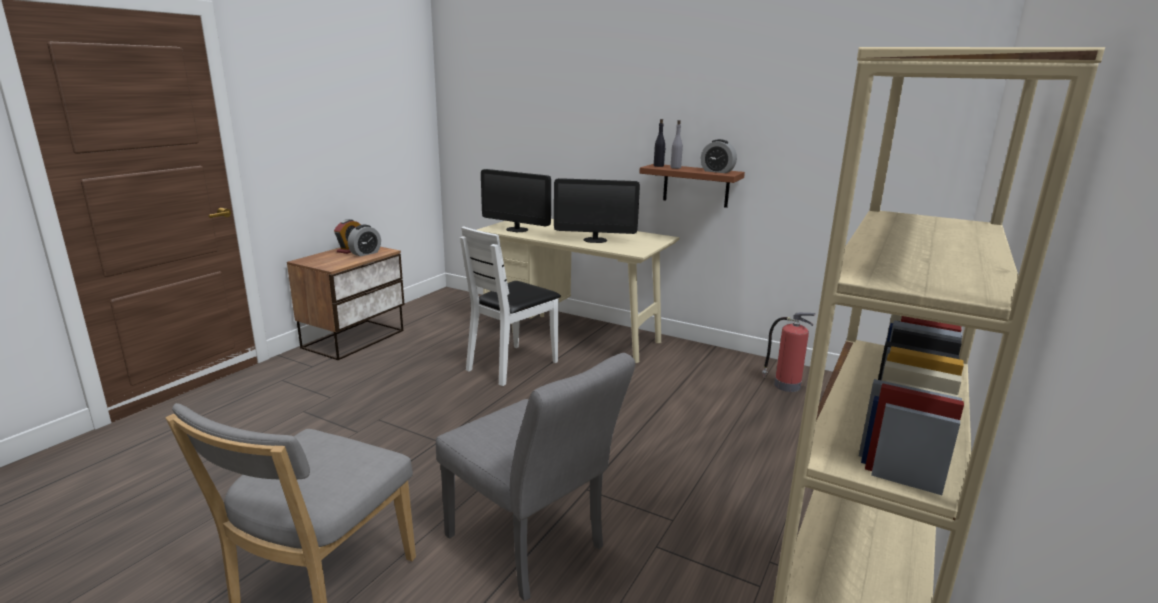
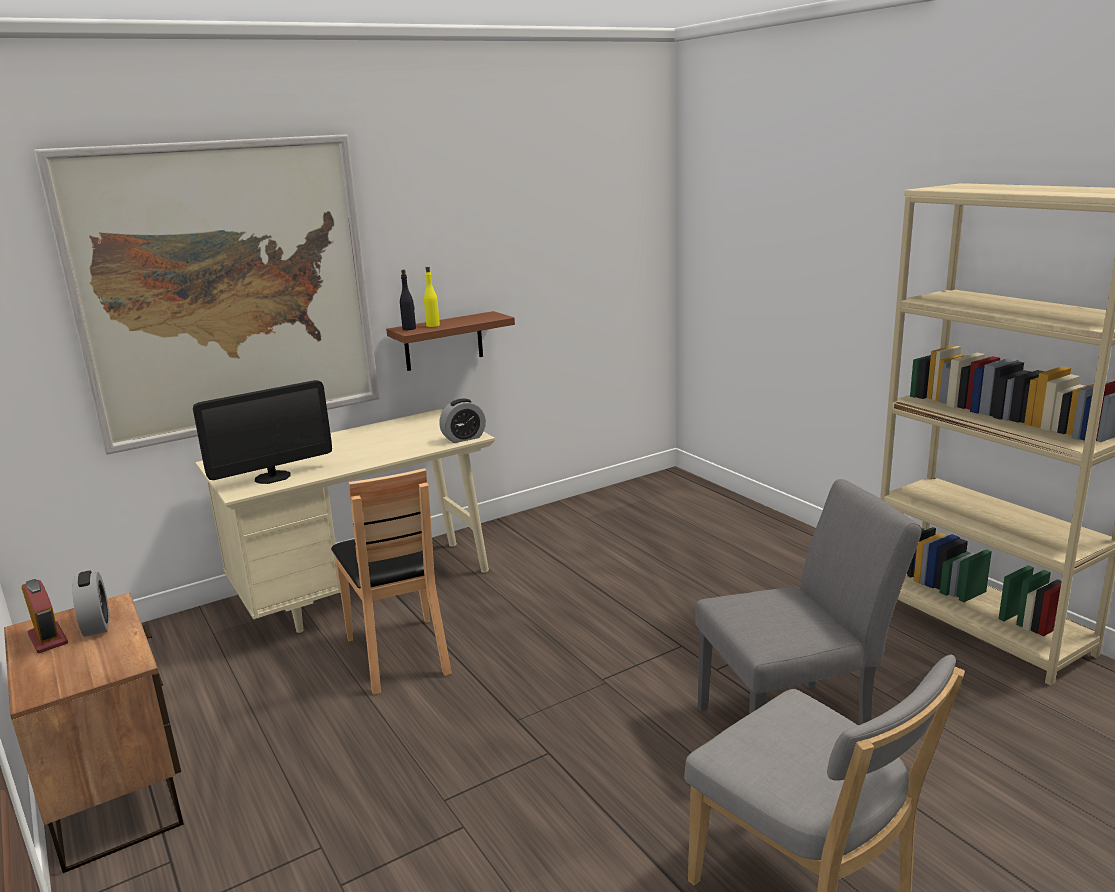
camera: 60 degrees left, 0 degrees up
(512, 365) = (399, 654): white chair -> brown chair
(559, 112) = (225, 288): none -> picture
(595, 240) = (394, 445): monitor -> none
(675, 167) = (433, 325): grey bottle -> yellow bottle
(717, 171) = (480, 317): alarm clock -> alarm clock (464, 438)
(785, 385) = (610, 514): fire extinguisher -> none

